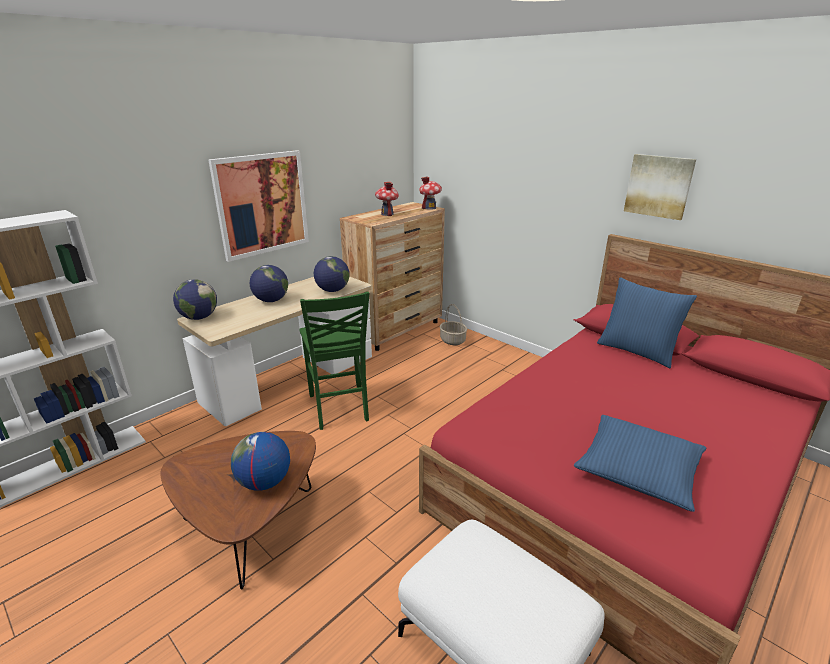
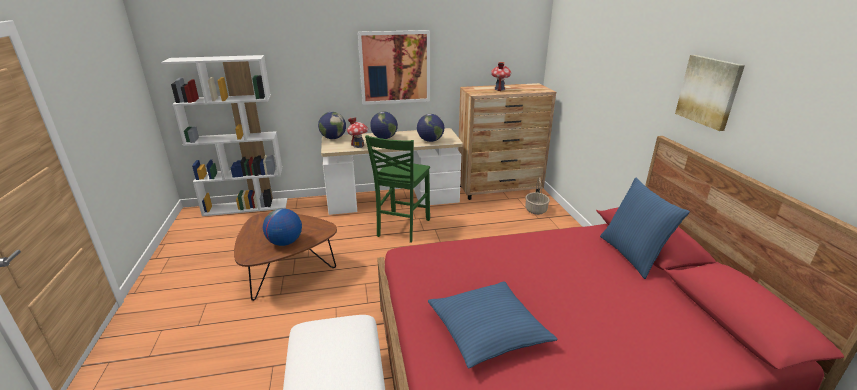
camera: 35 degrees right, 0 degrees up
(430, 208) = (543, 89): toy house -> toy house (358, 145)

